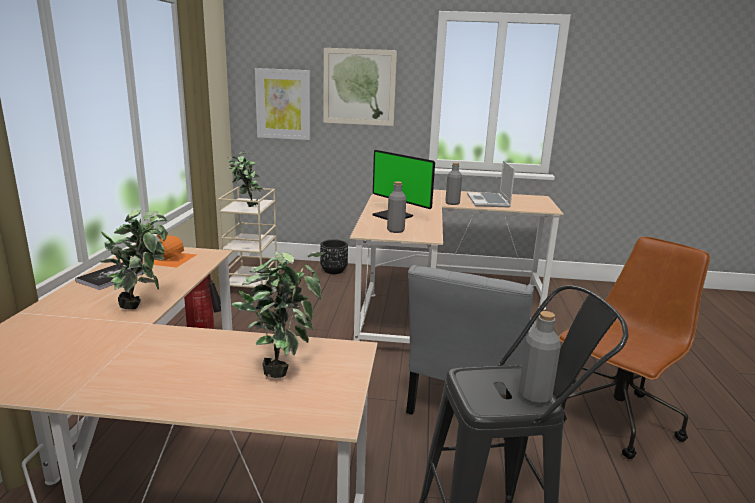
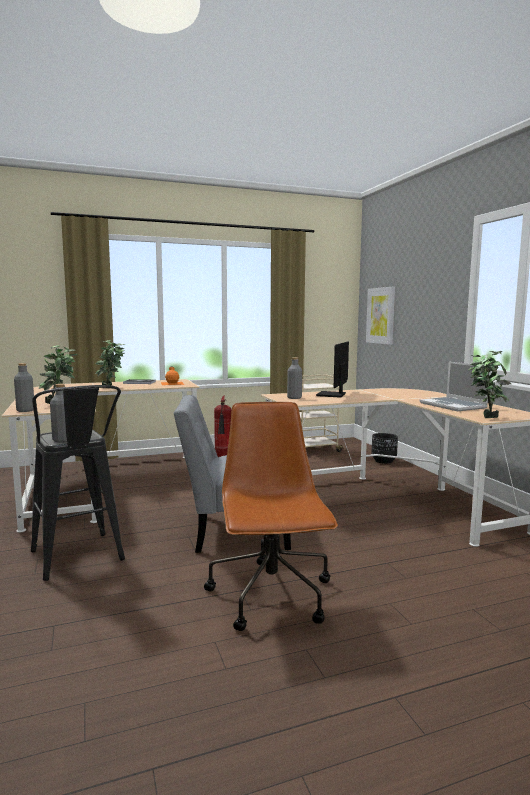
camera: 65 degrees right, 10 degrees down
(246, 206) = (311, 385): potted plant -> potted plant (485, 417)
(359, 87) = (421, 297): picture -> none
(452, 203) = (413, 400): grey bottle -> grey bottle (25, 410)
(489, 201) = (453, 405): laptop -> laptop turned 90 degrees counterclockwise
(614, 420) = (272, 596): brown office chair -> brown office chair turned 120 degrees counterclockwise

